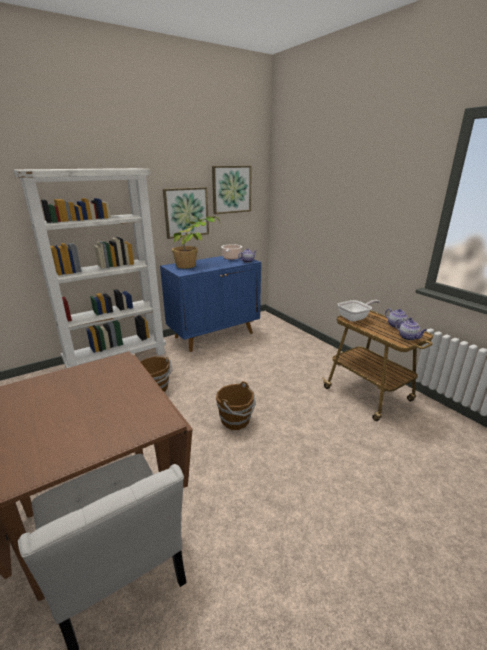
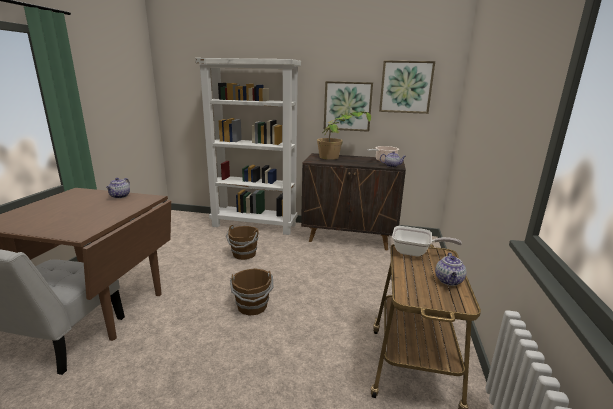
camera: 45 degrees right, 5 degrees down
(214, 335) = (350, 237): blue cabinet -> brown cabinet
(408, 337) = (431, 297): teapot -> teapot (120, 196)

